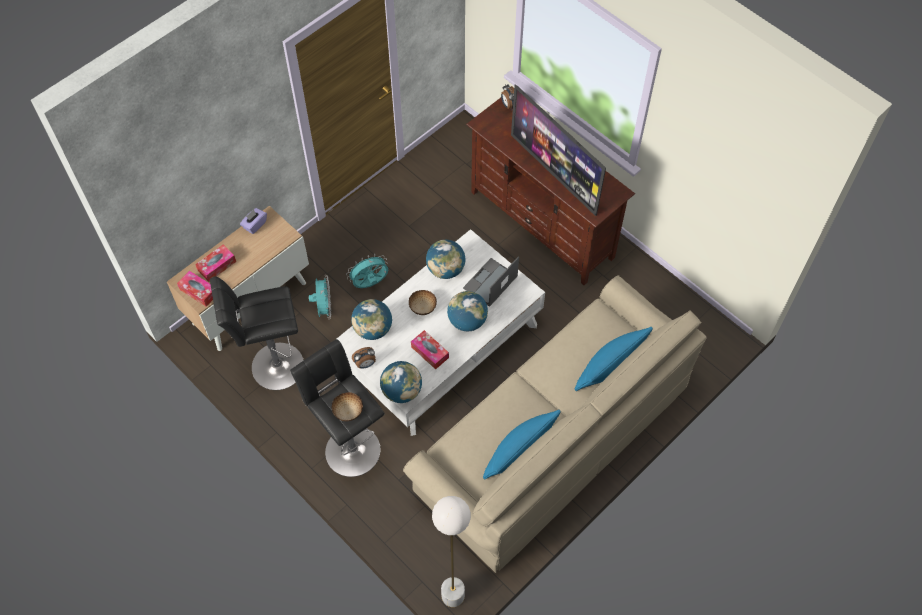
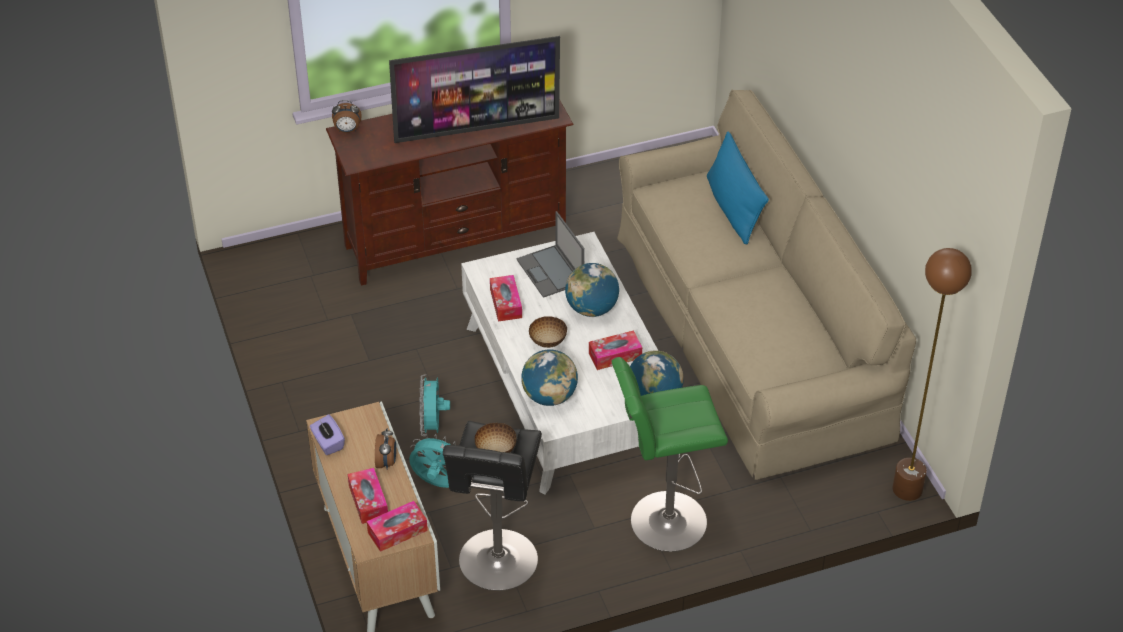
camera: 65 degrees left, 15 degrees down
(348, 412) = (690, 414): bowl -> bowl (495, 450)
(350, 447) = (662, 522): black stool -> green stool
(365, 364) = (595, 419): alarm clock -> alarm clock (386, 462)
(446, 269) = (506, 303): globe -> tissue box
(453, 595) = (907, 489): white floor lamp -> brown floor lamp
(519, 452) = (799, 316): blue pillow -> none

